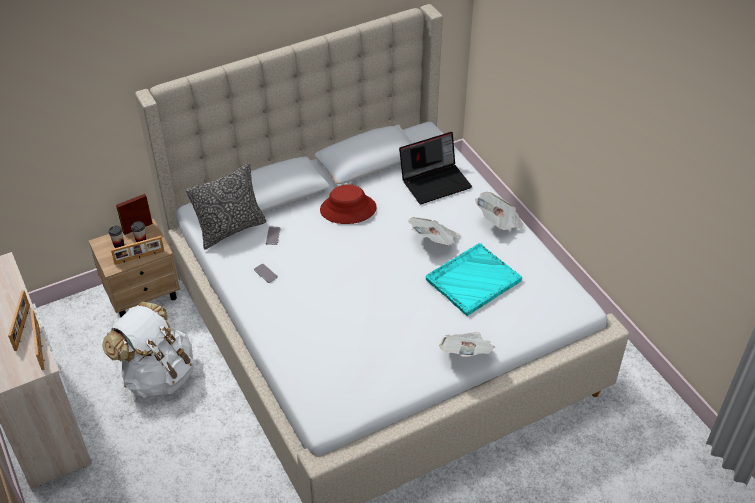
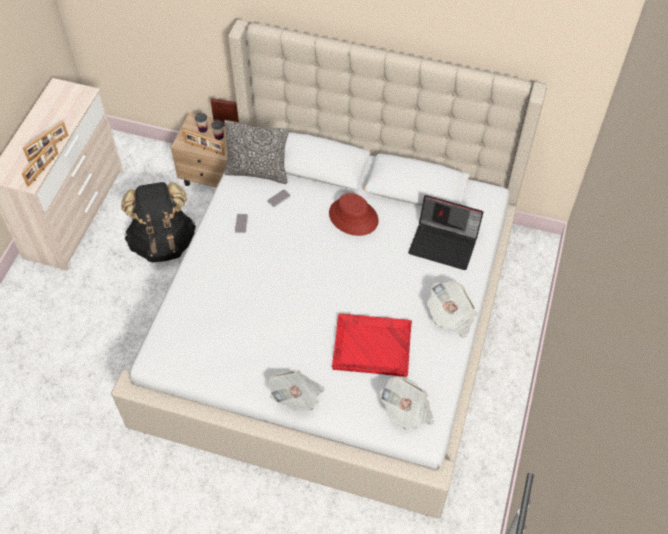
camera: 45 degrees right, 10 degrees up
(158, 375) = (163, 242): white backpack -> black backpack
(434, 240) = (383, 291): newspaper -> newspaper (407, 411)
(472, 280) = (371, 345): turquoise tray -> red tray

